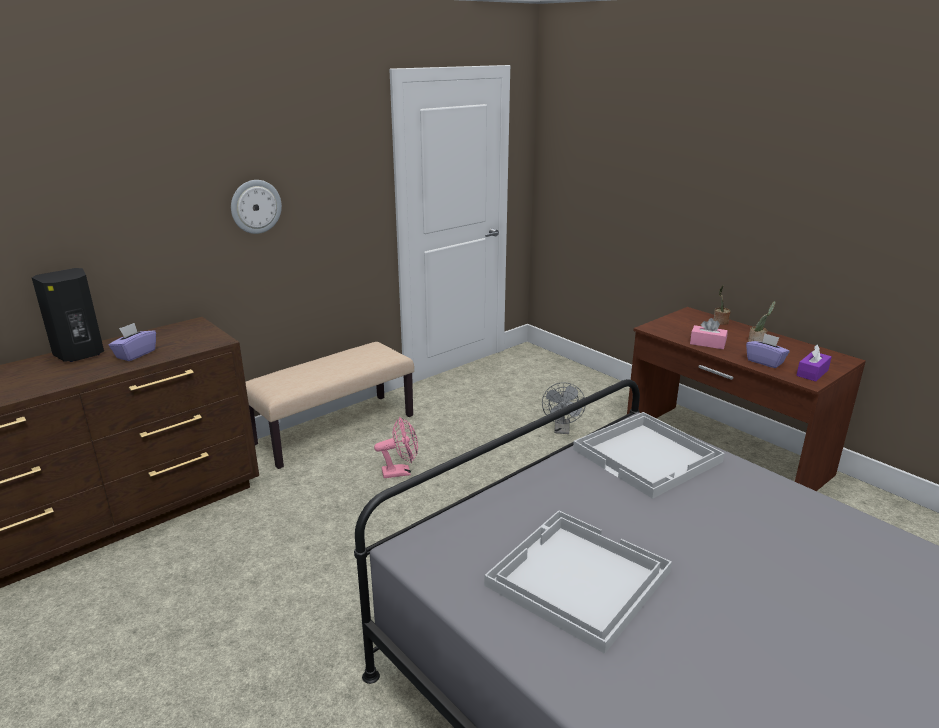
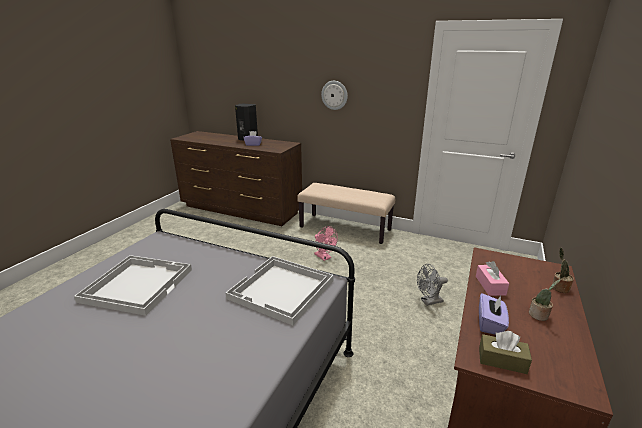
camera: 65 degrees right, 0 degrees up
(812, 373) = (502, 360): purple tissue box -> brown tissue box

